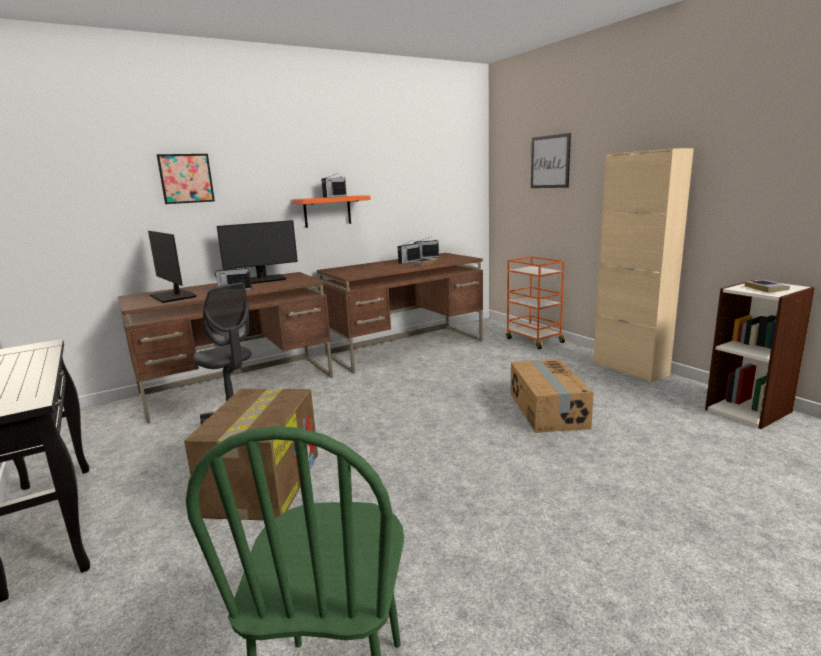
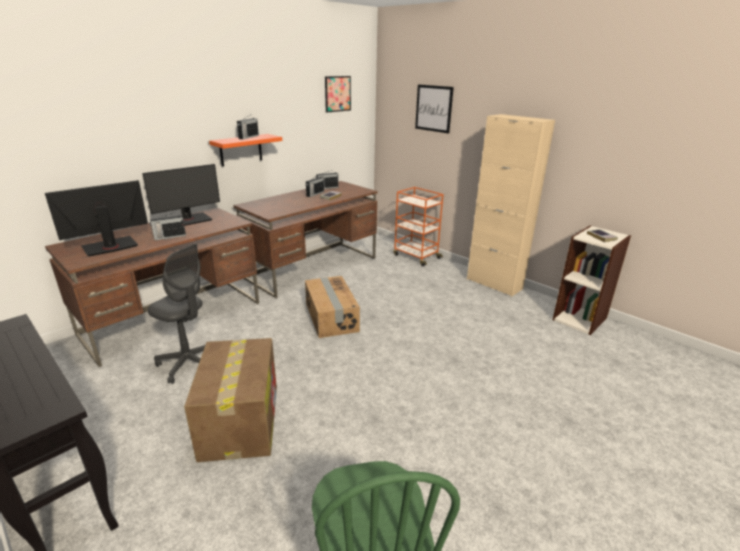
camera: 15 degrees left, 10 degrees up
(174, 296) = (110, 246): monitor -> monitor turned 105 degrees clockwise
(186, 178) = (105, 125): picture -> picture (337, 94)
(547, 410) = (444, 328): cardboard box -> cardboard box (330, 317)

